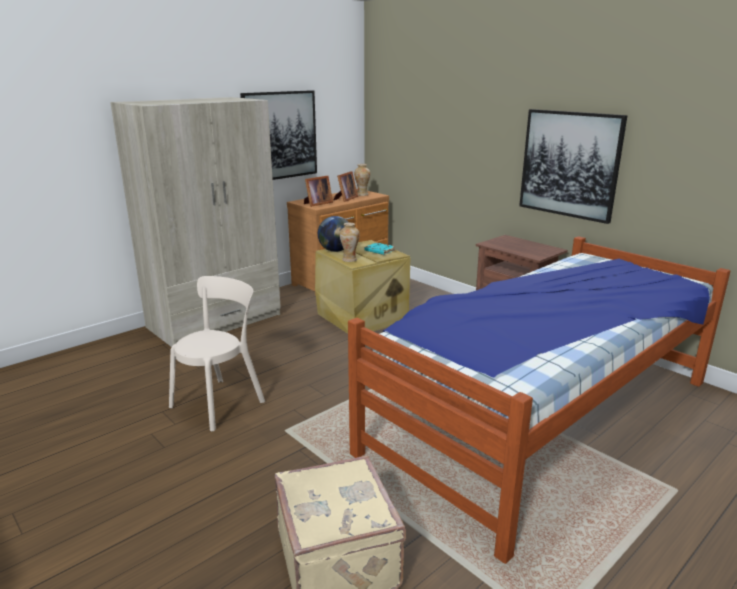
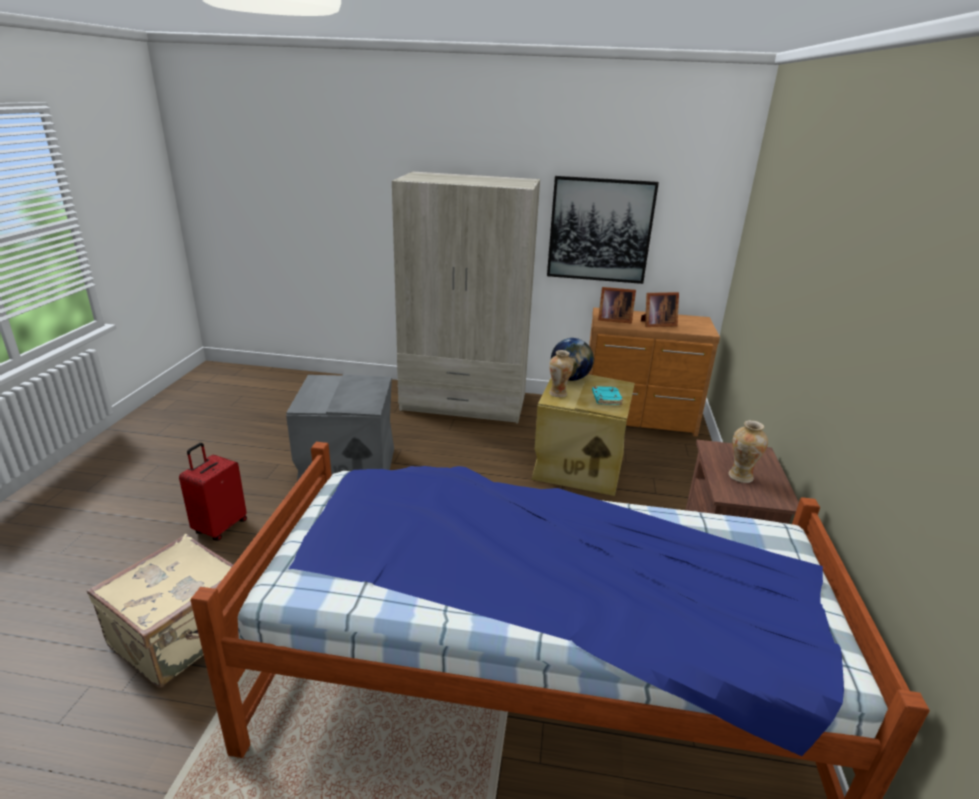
camera: 50 degrees right, 5 degrees up
(203, 496) = (220, 527): none -> red suitcase
(221, 402) = (346, 469): beige chair -> grey storage box
(362, 194) = (690, 325): vase -> vase (740, 476)
(569, 164) = (844, 377): picture -> none

